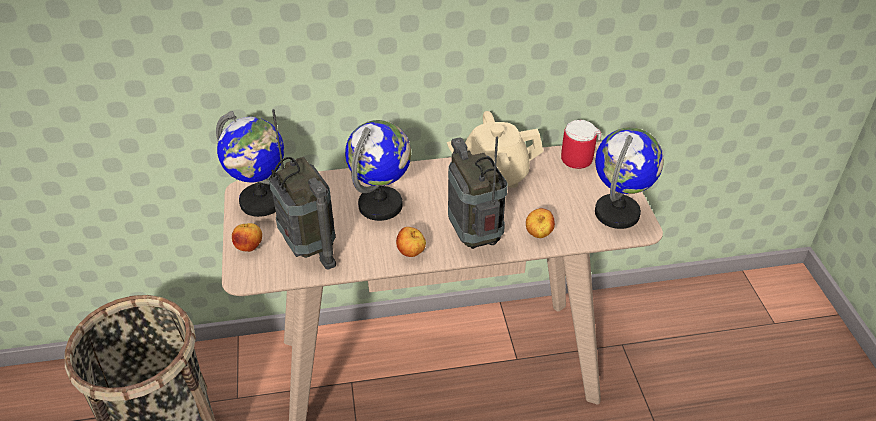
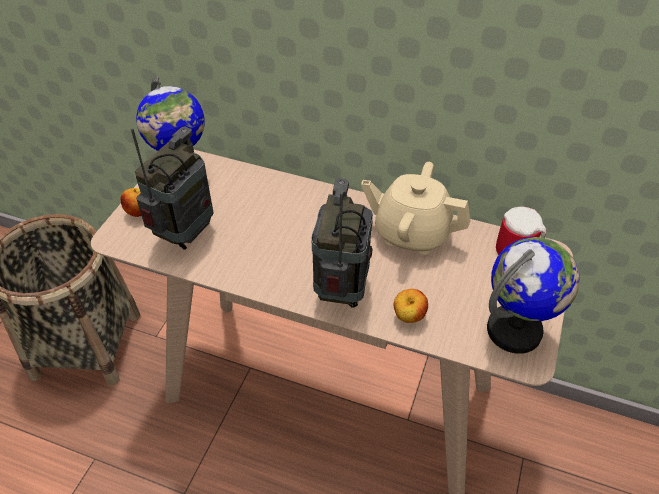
camera: 30 degrees right, 5 degrees up
(308, 248) = (185, 234): radio -> radio turned 150 degrees counterclockwise
(381, 205) = (280, 220): globe -> none
(411, 253) = (269, 280): apple -> none

